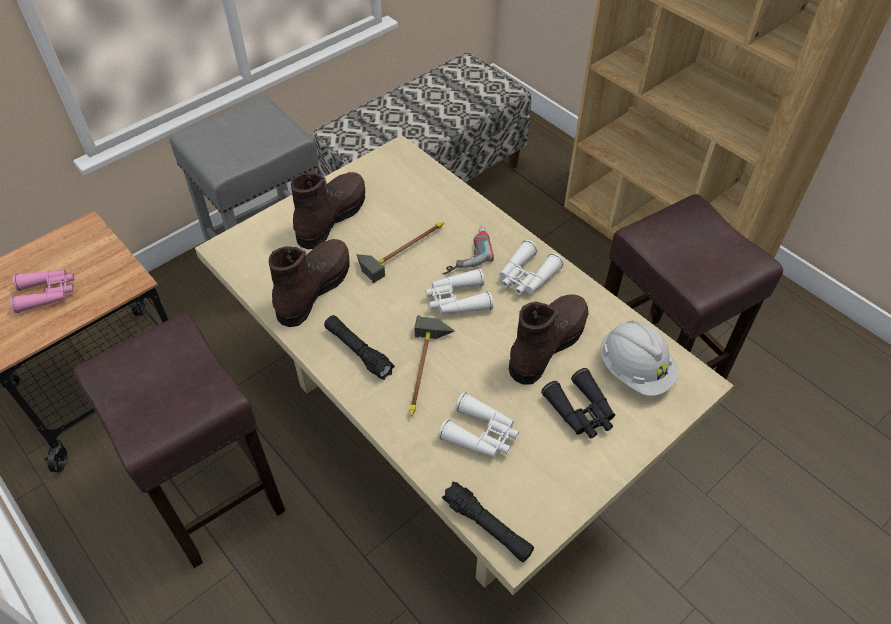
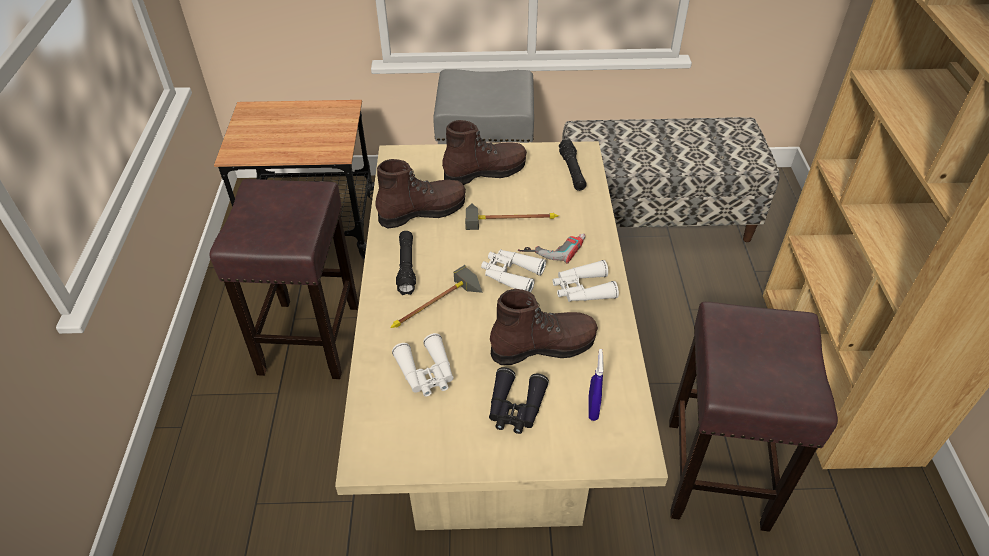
camera: 40 degrees right, 5 degrees down
(48, 293) = (287, 135): pink binoculars -> none
(487, 526) = (362, 434): black flashlight -> black flashlight (572, 171)
(635, 370) = (593, 409): white hard hat -> blue spray bottle

